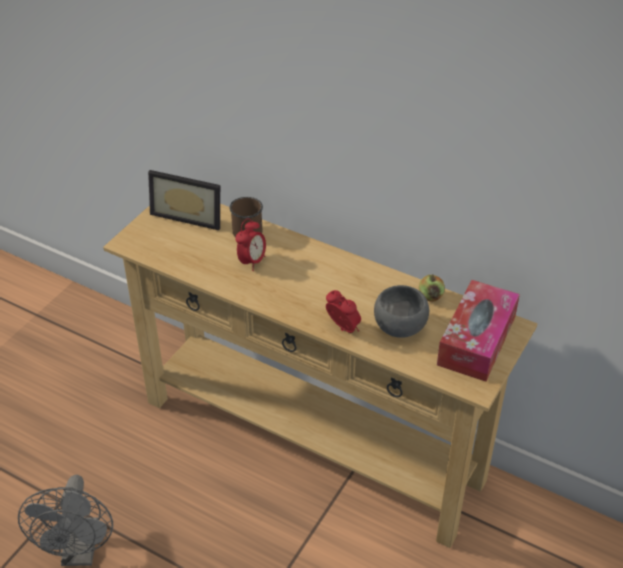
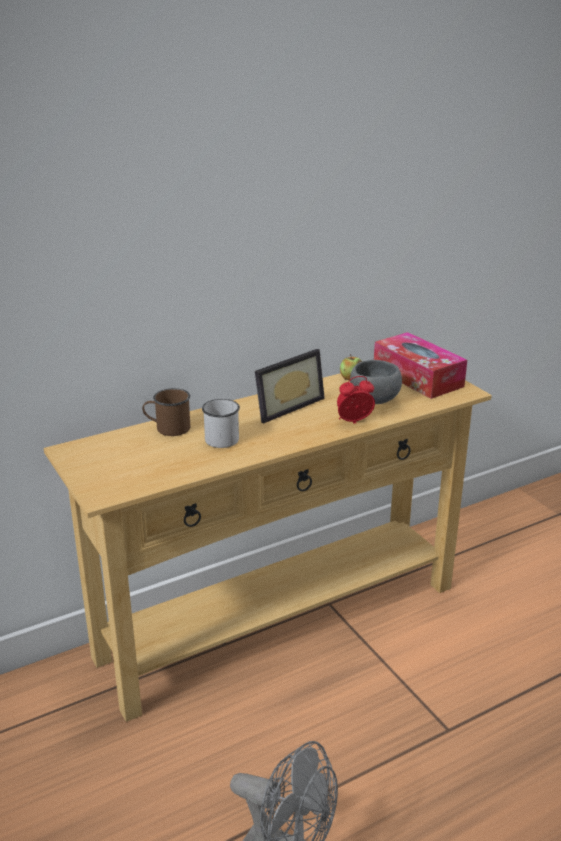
camera: 60 degrees left, 15 degrees down
(189, 214) = (106, 449): picture frame -> picture frame (285, 406)
(252, 261) = (219, 437): alarm clock -> white mug

